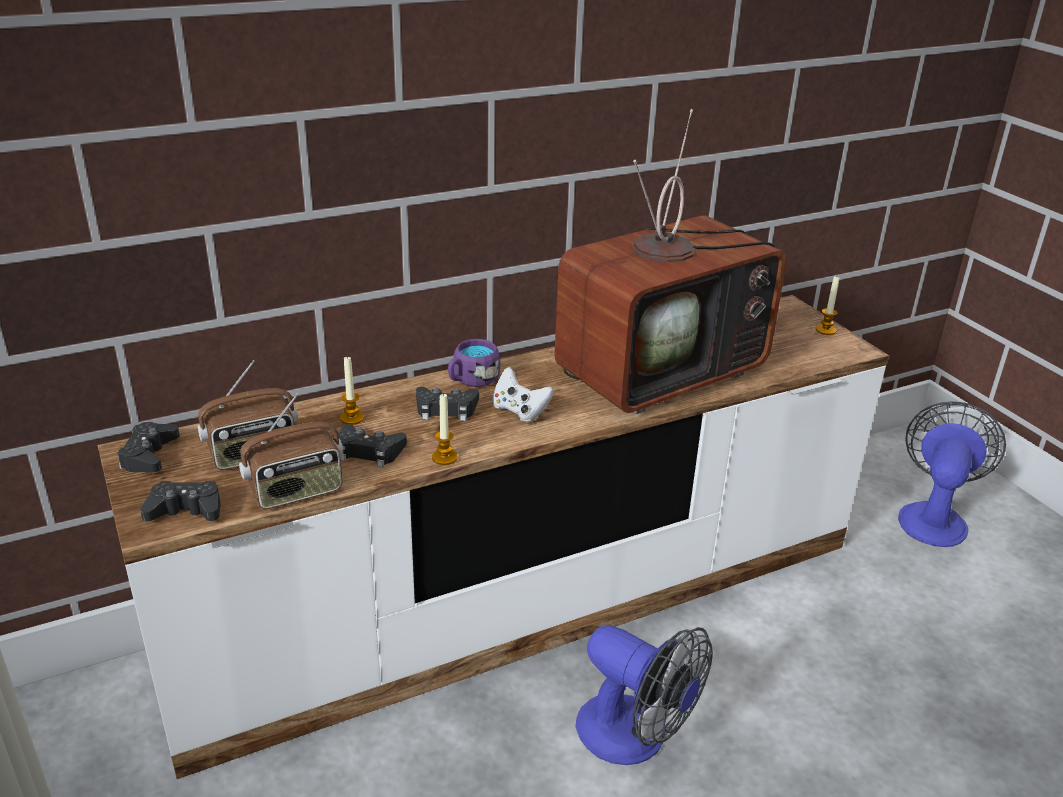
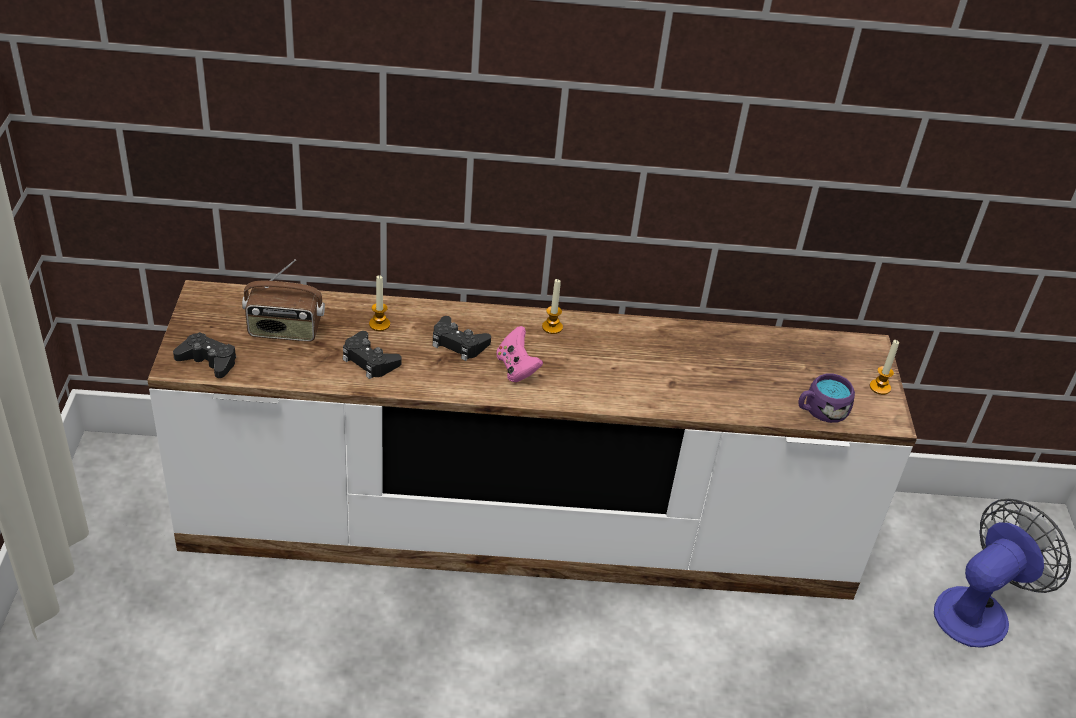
camera: 25 degrees right, 10 degrees up
(149, 455) = (214, 303): black game controller -> none
(296, 492) = (292, 376): radio -> none
(444, 457) = (422, 388): candle -> candle (552, 327)
(471, 380) = (502, 322): purple mug -> purple mug (820, 411)
(520, 411) = (516, 368): white game controller -> pink game controller
(635, 737) = (525, 678): fan -> none
(661, 370) = (675, 373): television -> none

